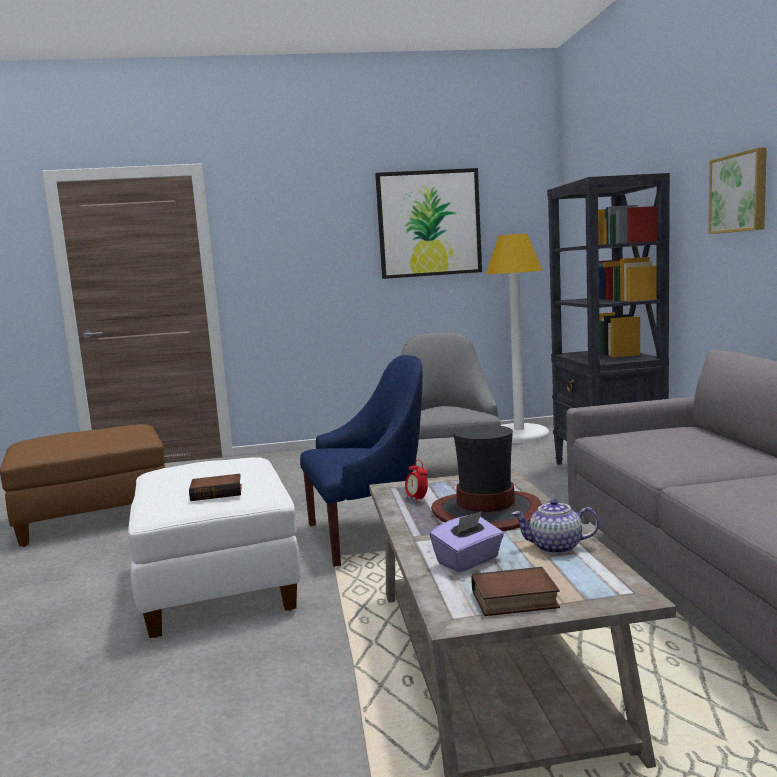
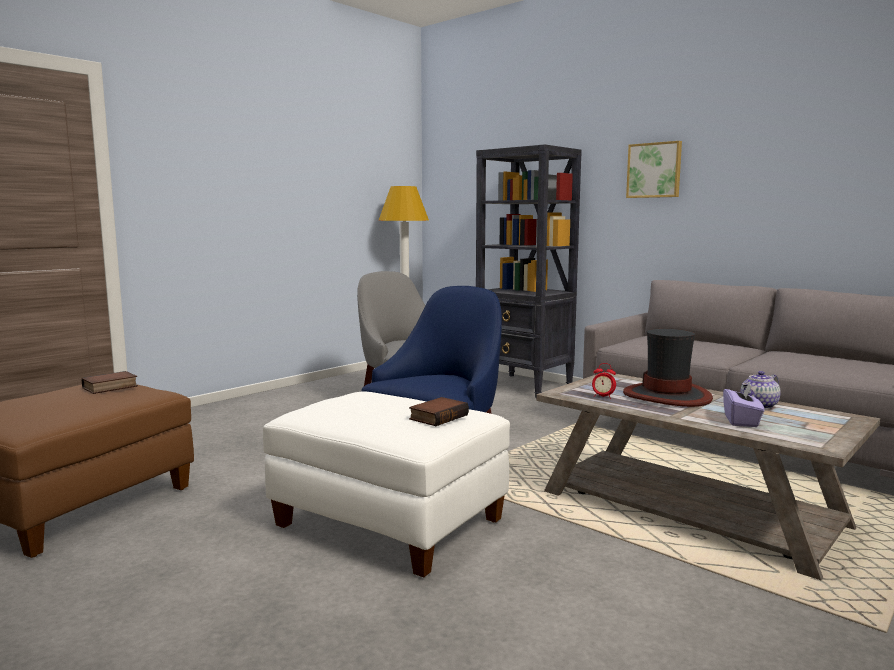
camera: 40 degrees left, 0 degrees up
(429, 223) = (327, 168): picture -> none
(514, 600) = (820, 432): book -> book (110, 387)

